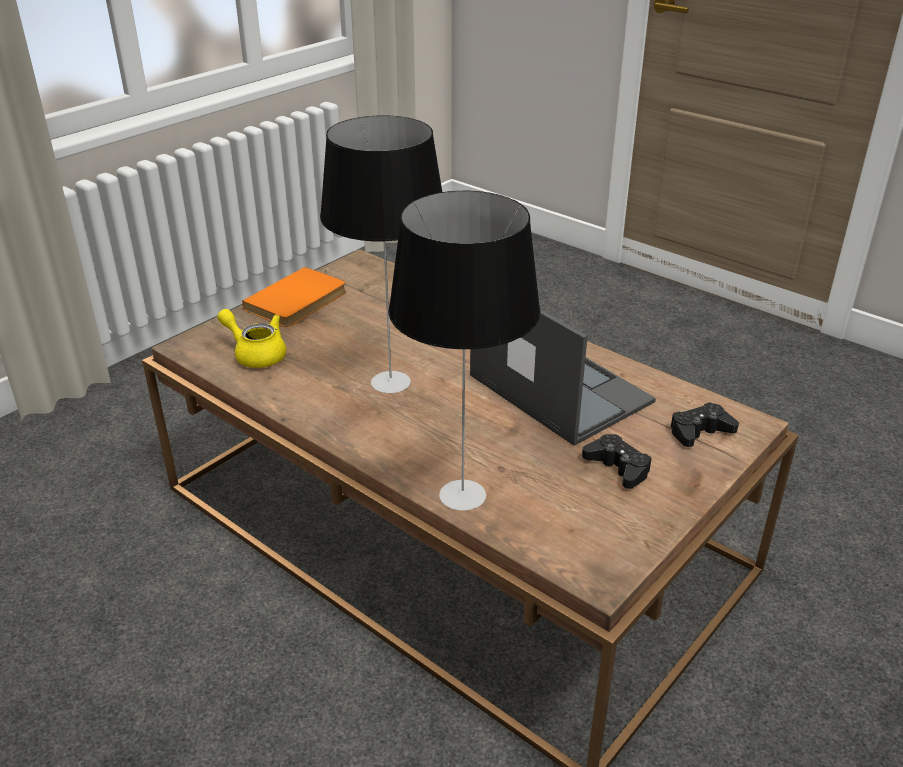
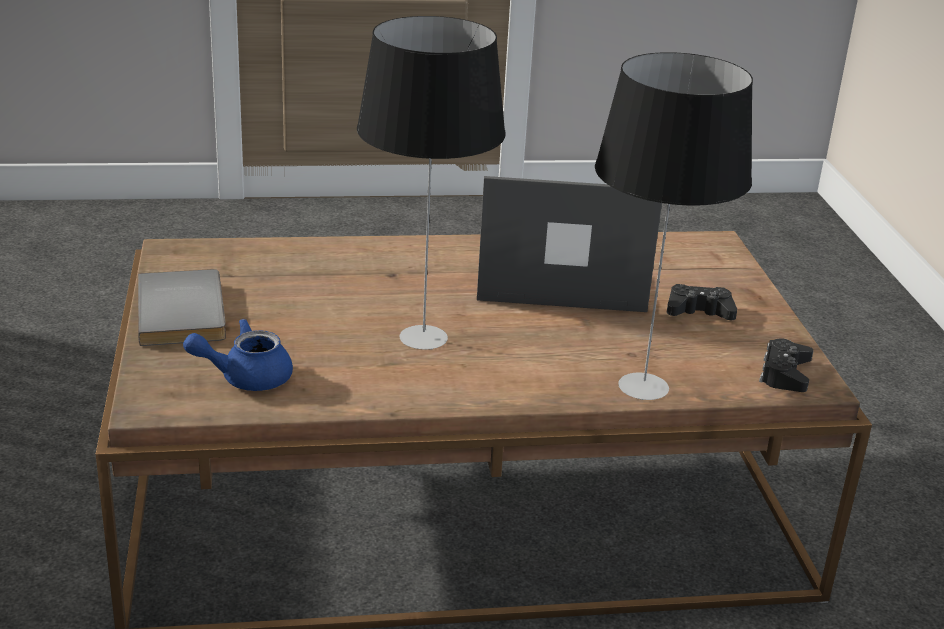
camera: 50 degrees left, 5 degrees down
(256, 354) = (245, 377): yellow teapot -> blue teapot
(299, 301) = (186, 312): orange book -> grey book
(700, 431) = (700, 262): black game controller -> black game controller (784, 374)

